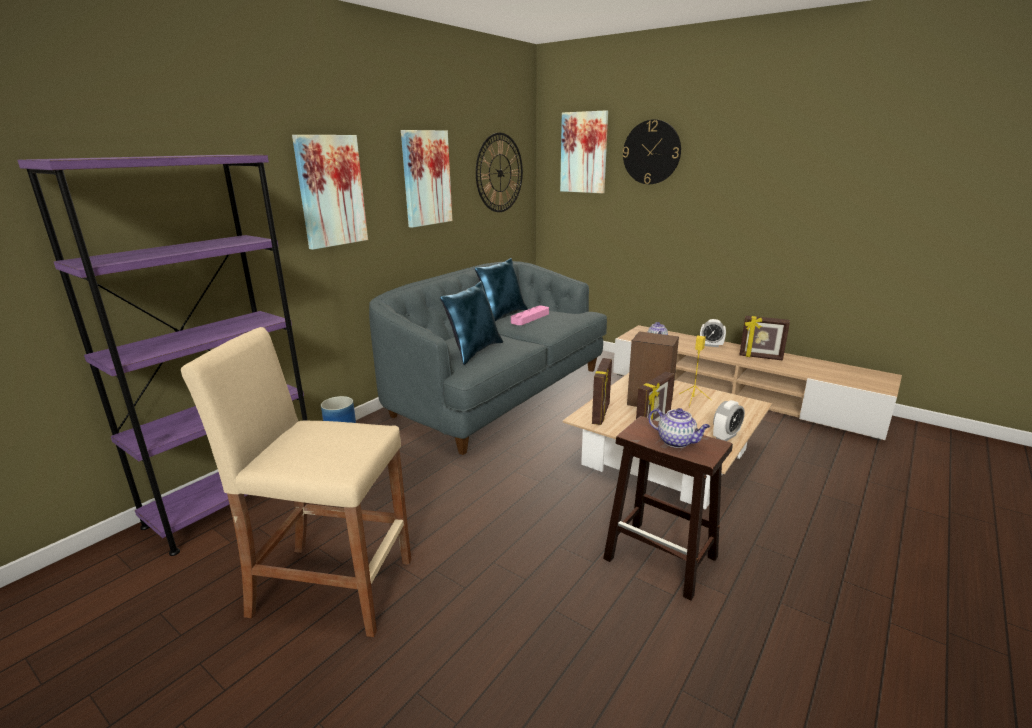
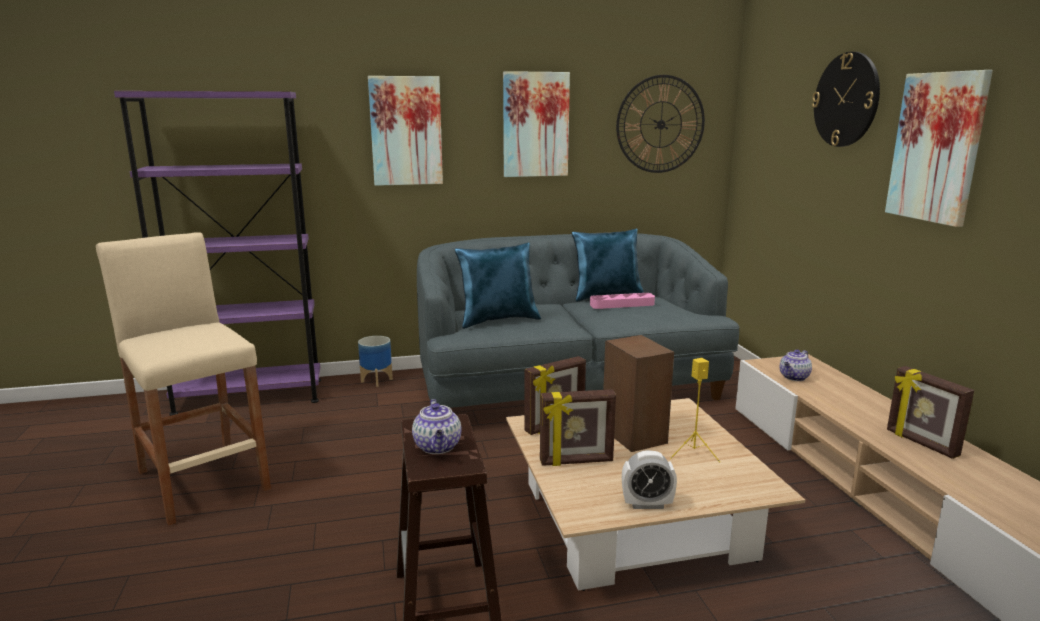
camera: 40 degrees right, 5 degrees down
(584, 152) = (778, 101): picture -> picture (937, 147)
(711, 345) = (869, 405): alarm clock -> none

